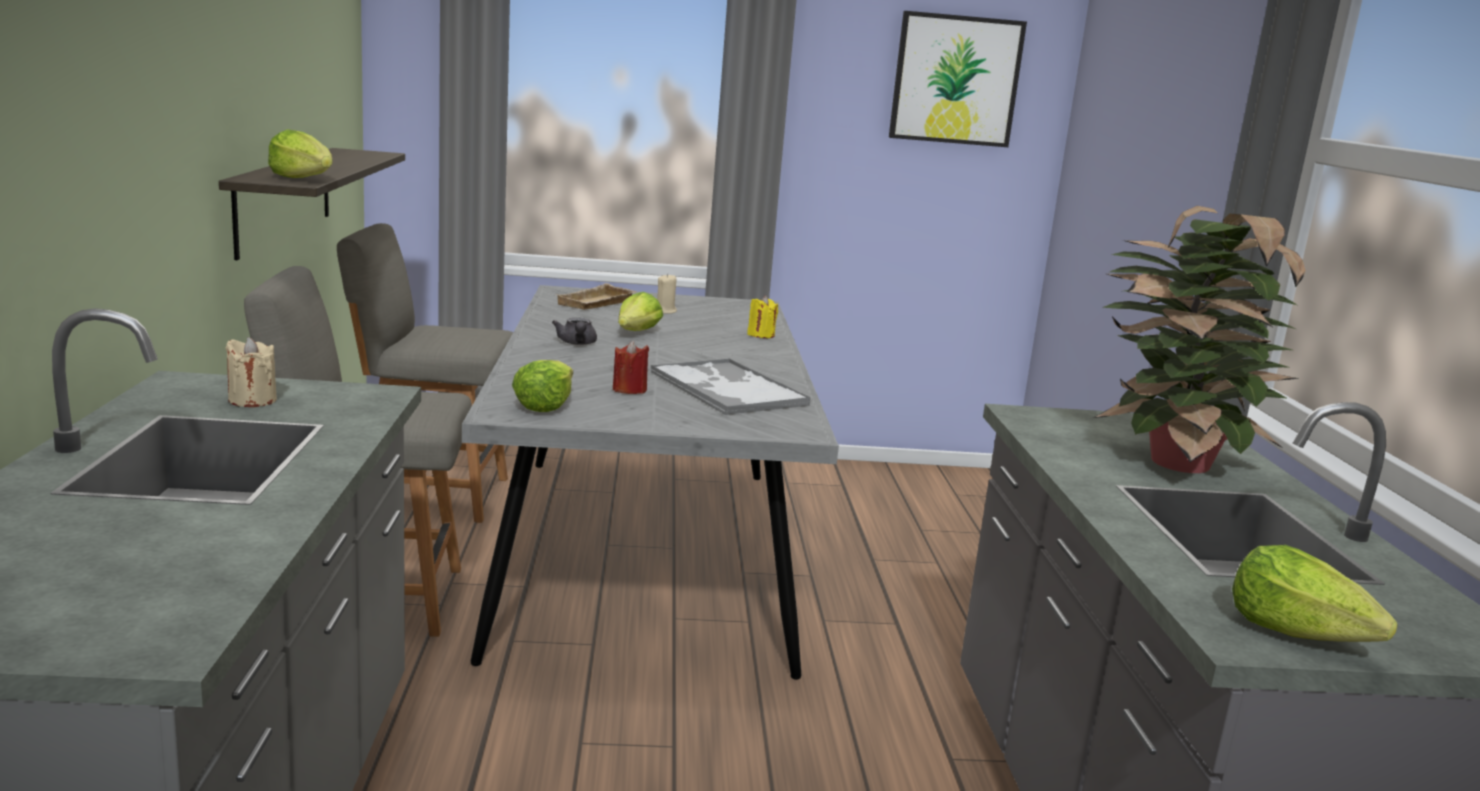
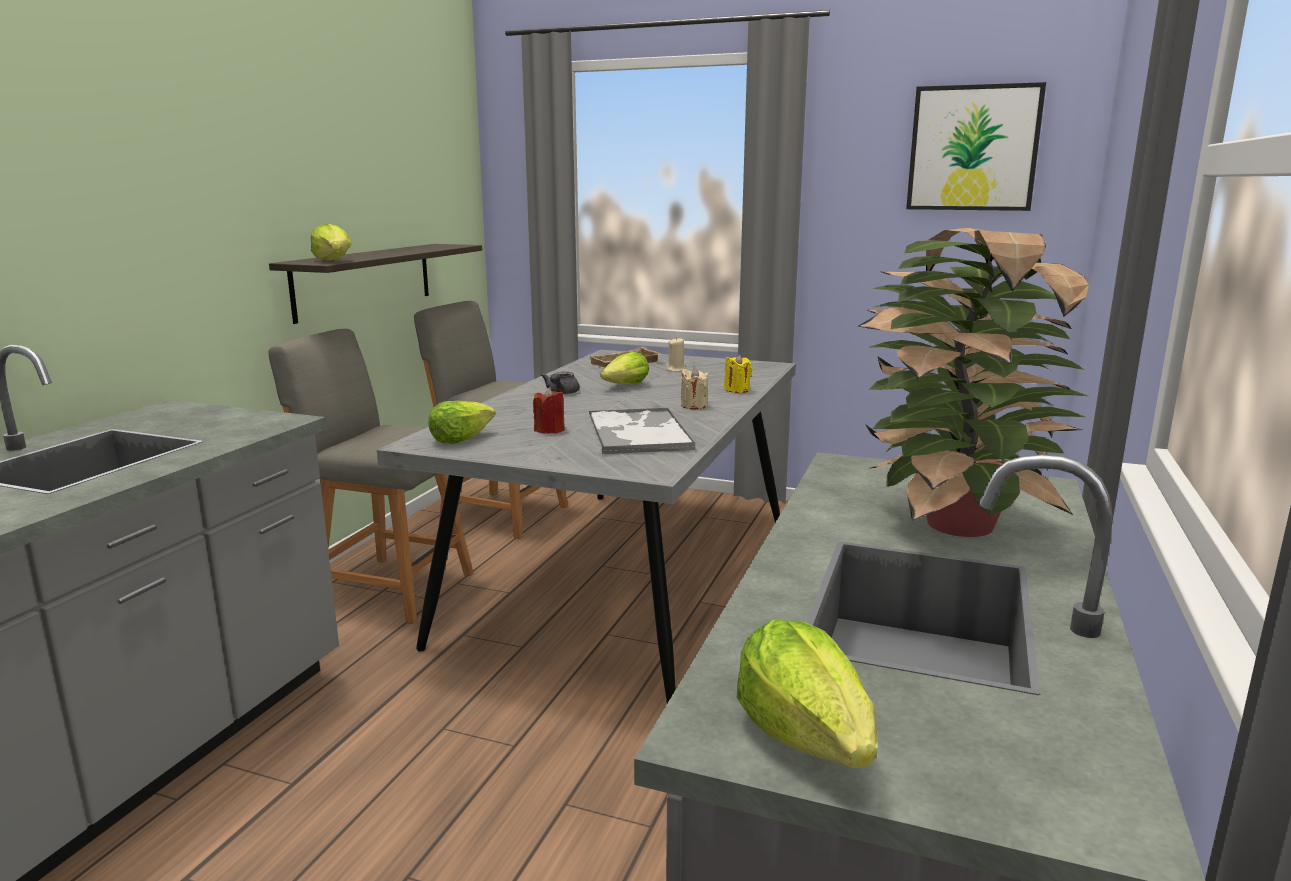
camera: 25 degrees right, 0 degrees up
(252, 400) = (189, 421): beige candle -> beige candle (694, 406)

